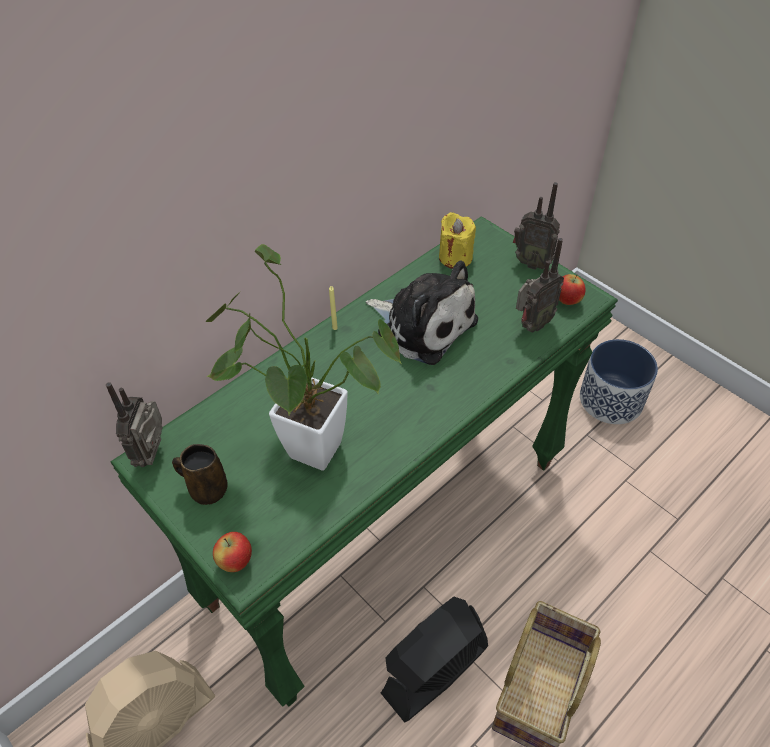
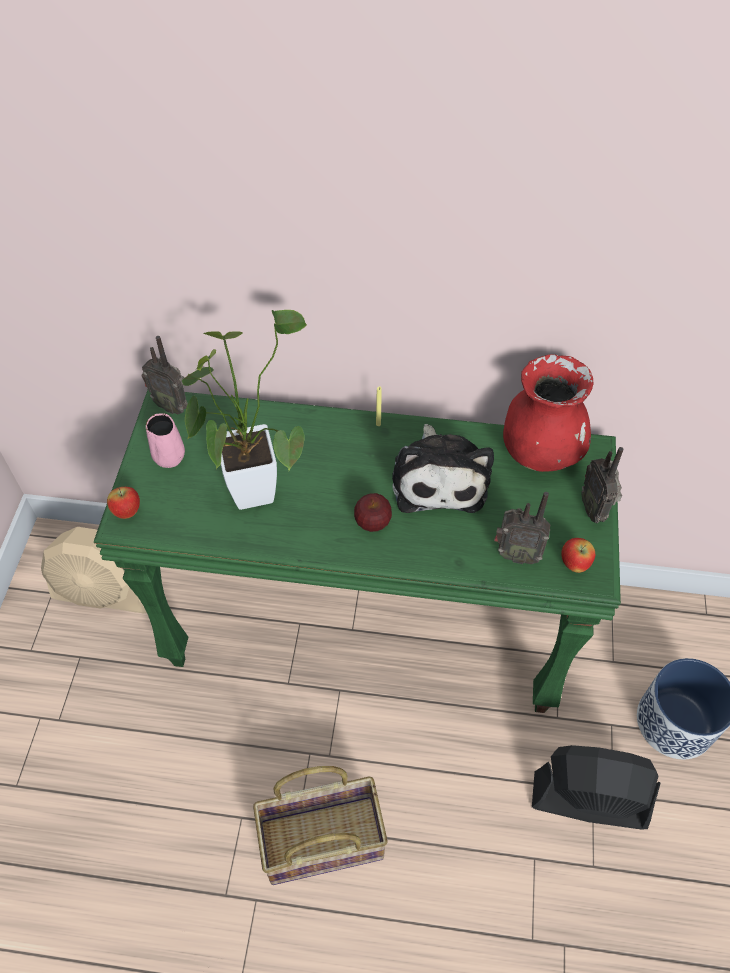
camera: 50 degrees right, 5 degrees up
(154, 453) = (172, 405): radio -> radio turned 120 degrees counterclockwise
(207, 489) = (169, 454): brown mug -> pink mug
(425, 389) = (372, 522): none -> apple
(434, 670) = (277, 747): black fan -> black fan (588, 800)
(455, 257) = (540, 450): yellow candle -> red vase

